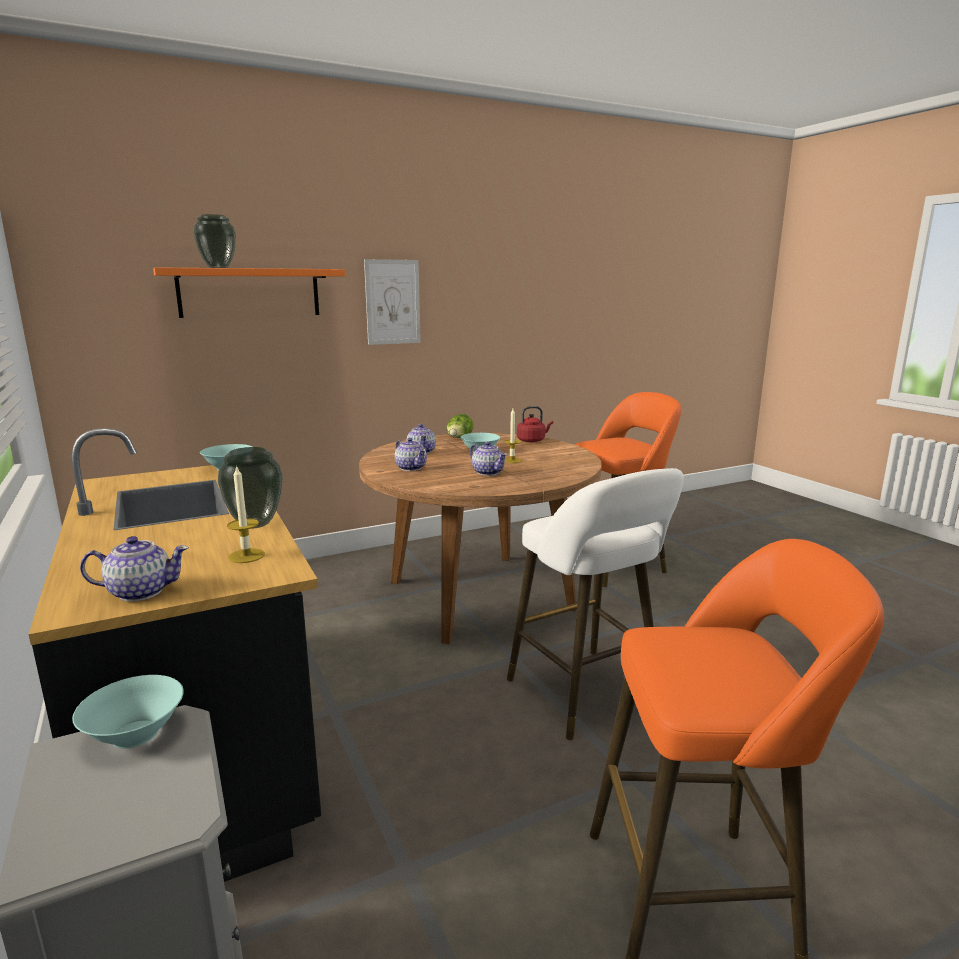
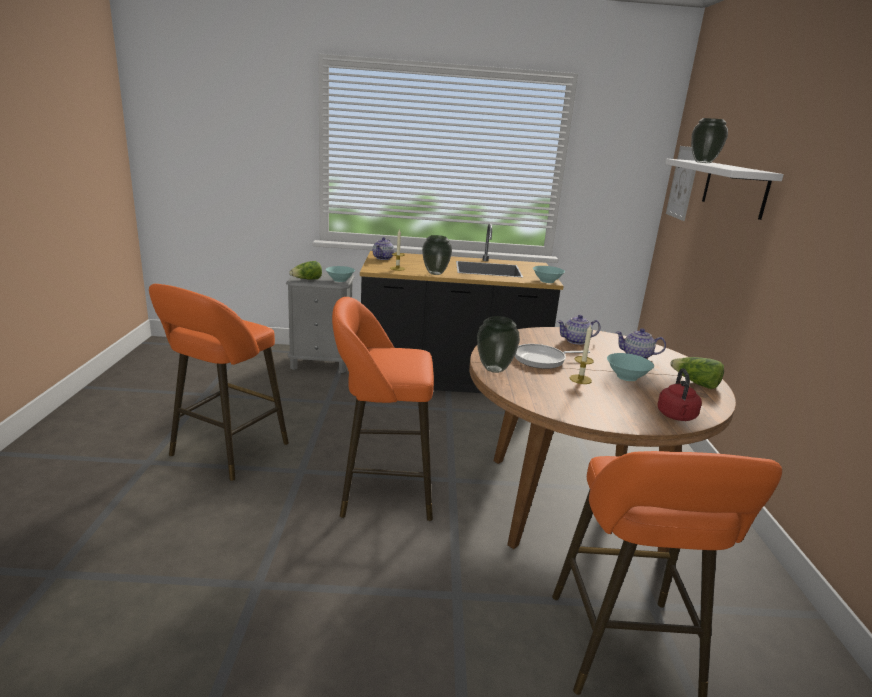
camera: 115 degrees right, 5 degrees up
(165, 797) = (307, 280): none -> lettuce
(249, 293) = (734, 188): orange shelf -> white shelf
(393, 302) = (815, 221): picture -> picture (683, 182)
(488, 472) = (542, 360): teapot -> frying pan
(545, 482) = (493, 369): none -> vase
(588, 696) = (380, 490): white stool -> orange stool

